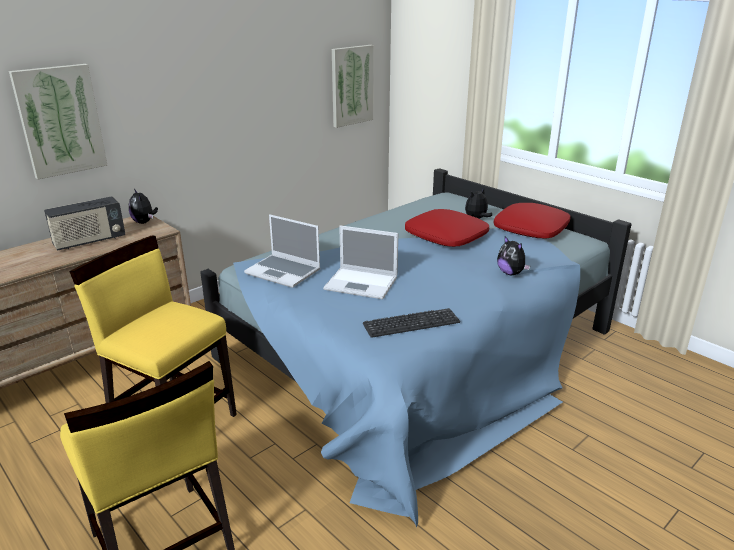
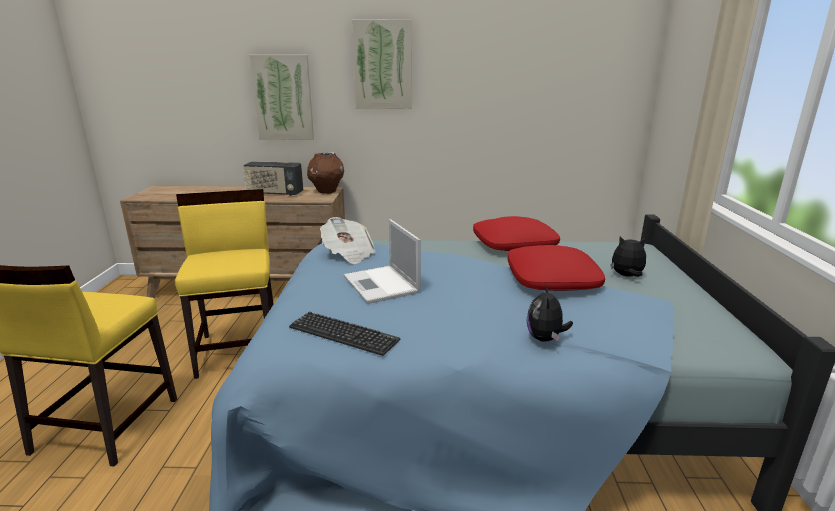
camera: 45 degrees right, 5 degrees down
(144, 222) = (326, 192): plush toy -> brown vase
(284, 272) = (348, 254): laptop -> newspaper
(351, 85) = (591, 109): picture -> picture (383, 65)
(530, 229) = (680, 309): red pillow -> red pillow (514, 244)

